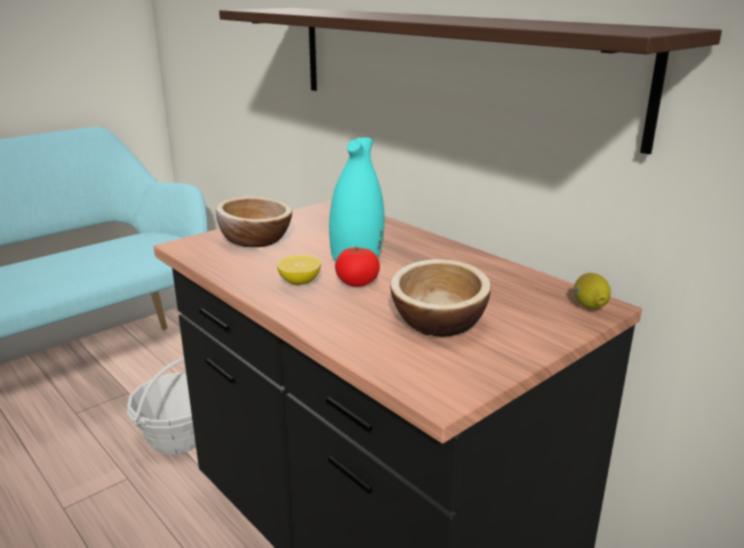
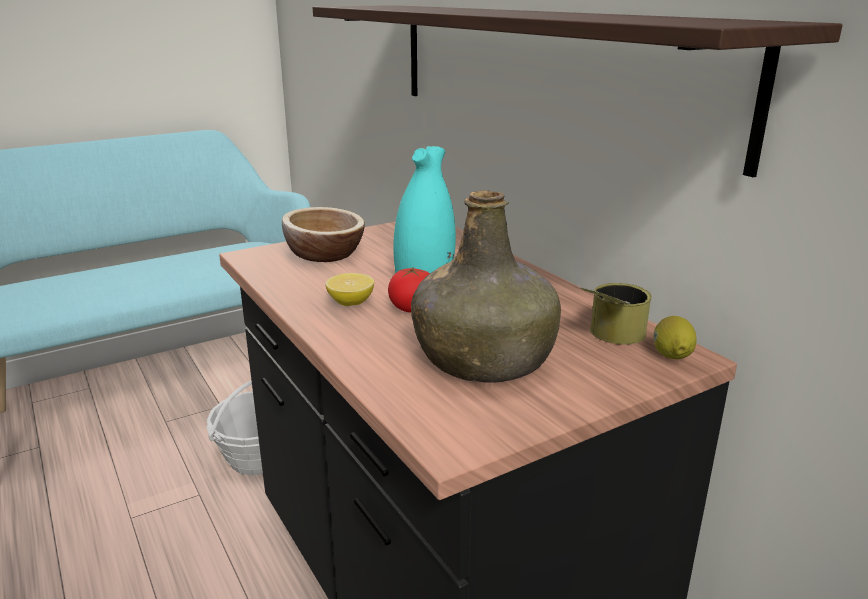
camera: 10 degrees right, 0 degrees up
(438, 322) = (484, 359): bowl -> green bottle
(534, 296) = (609, 338): none -> can

